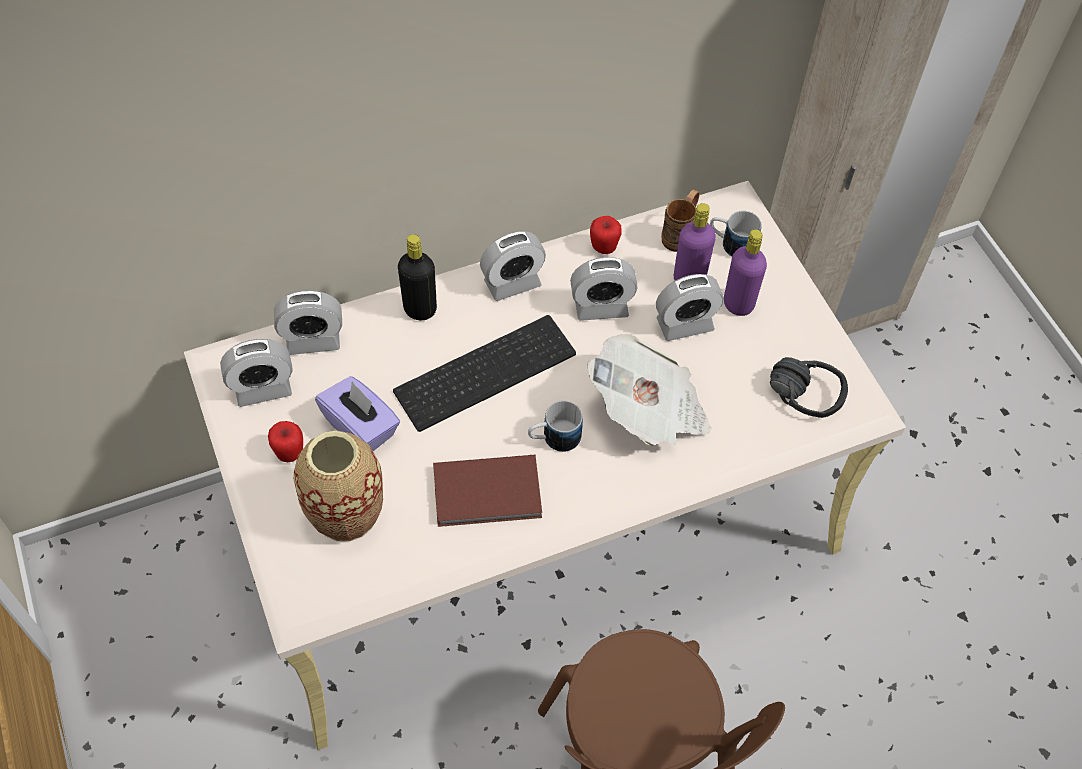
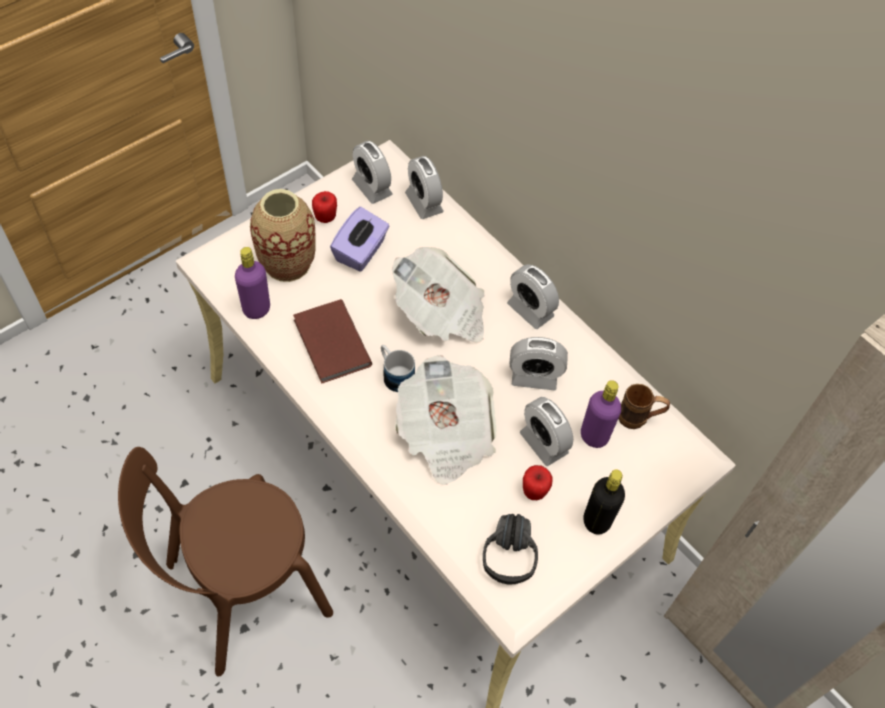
camera: 70 degrees right, 0 degrees up
(420, 309) = (479, 257): black bottle -> black bottle (597, 521)
(485, 369) = (441, 313): keyboard -> newspaper
(601, 307) = (534, 377): alarm clock -> alarm clock turned 60 degrees counterclockwise
(604, 247) = (596, 365): apple -> apple (534, 491)
(731, 244) = (648, 461): mug -> none
(738, 304) = (584, 481): purple bottle -> purple bottle (256, 309)

